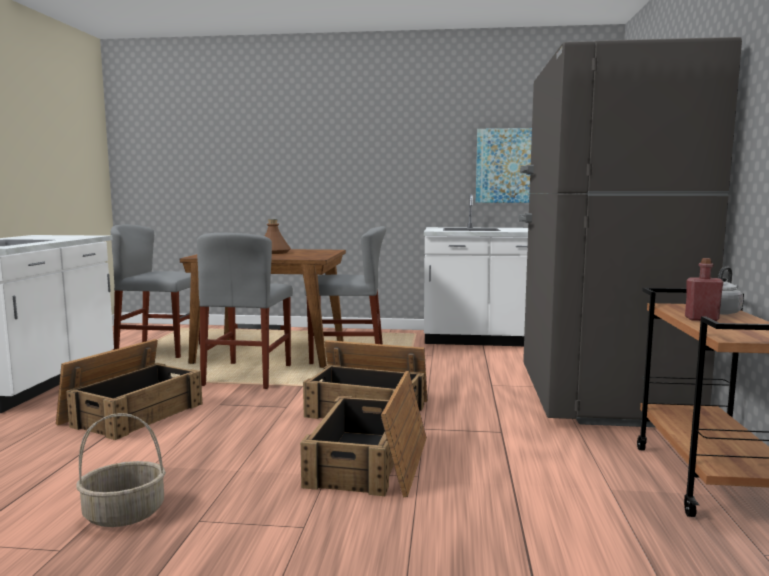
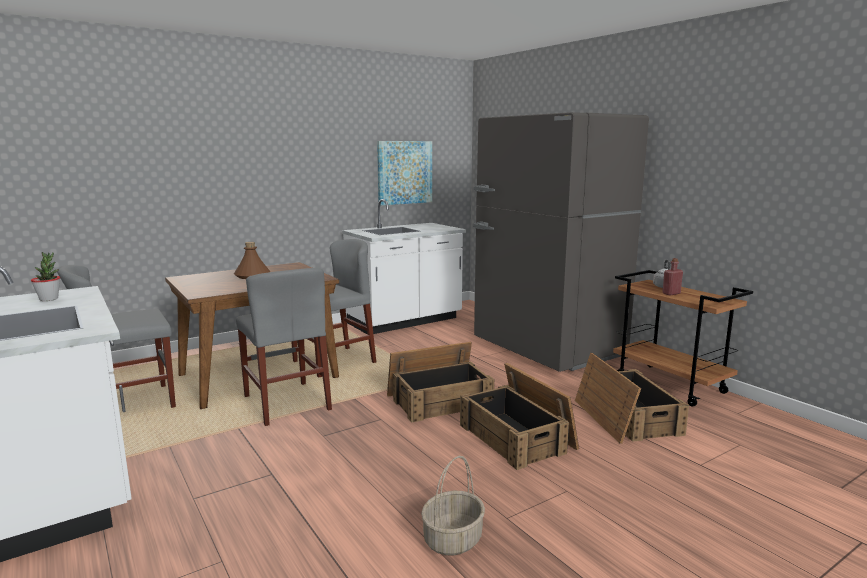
camera: 40 degrees left, 5 degrees up
(60, 237) = (49, 299): none -> potted plant
(132, 413) = (264, 471): crate -> crate (625, 417)

